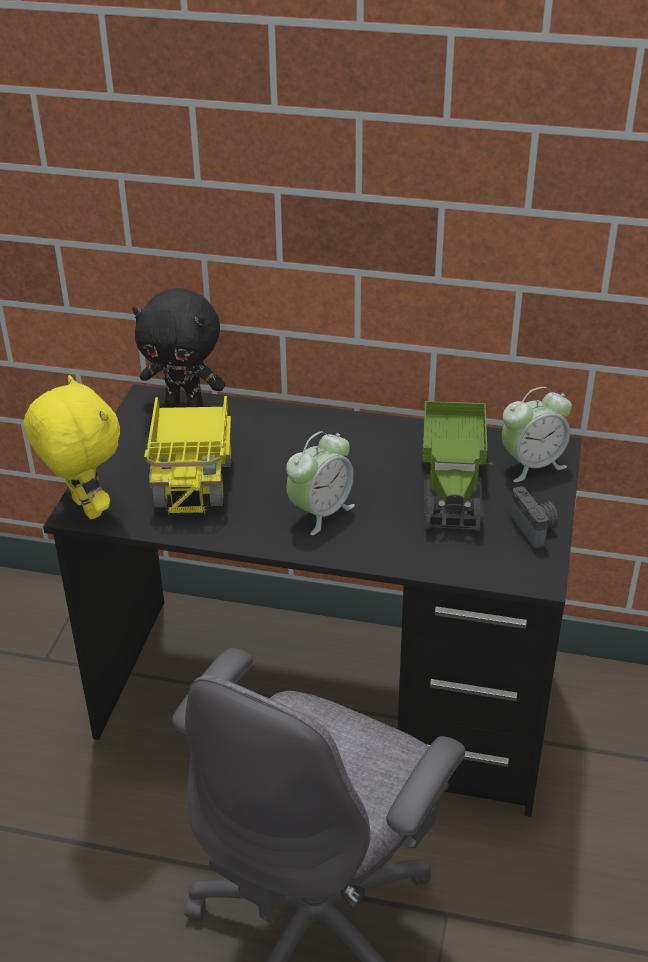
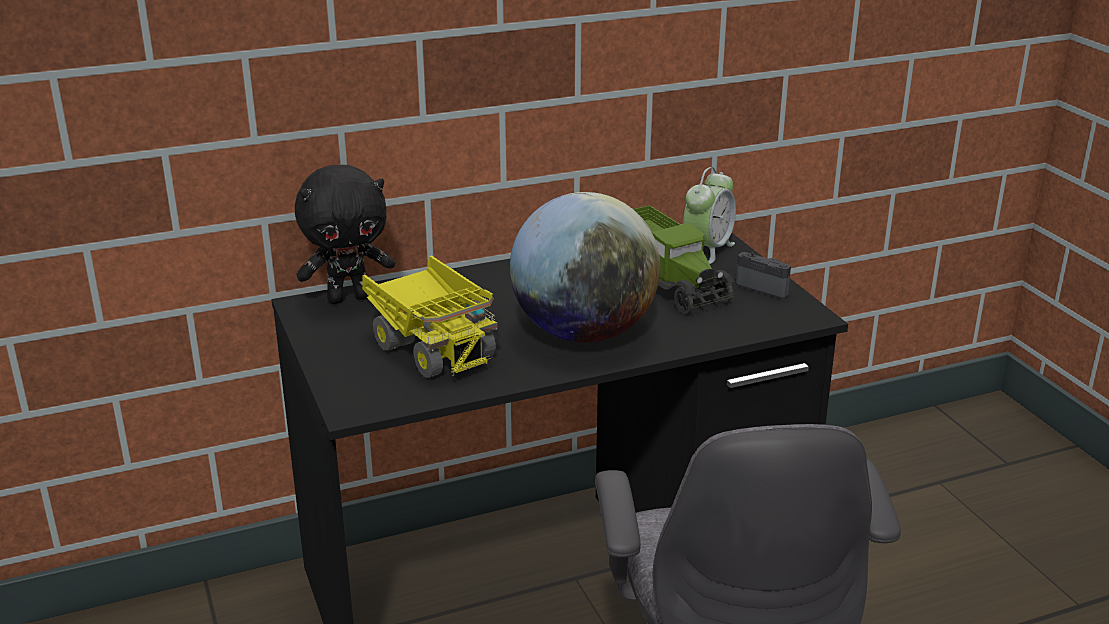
camera: 35 degrees left, 10 degrees down
(84, 509) = (355, 404): yellow plush toy -> none
(320, 512) = (583, 332): alarm clock -> globe

